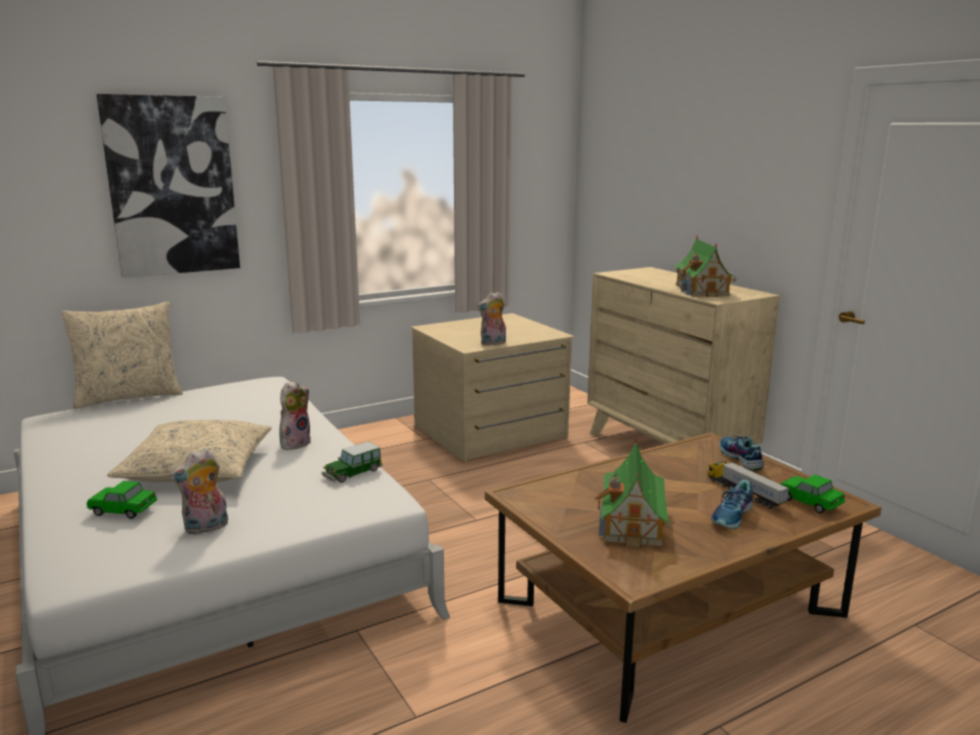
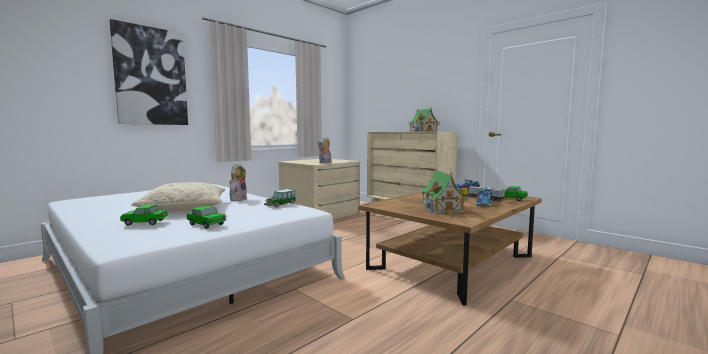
camera: 15 degrees left, 10 degrees down
(129, 397) = (121, 192): beige pillow -> none
(206, 528) = (206, 224): plush toy -> toy car

